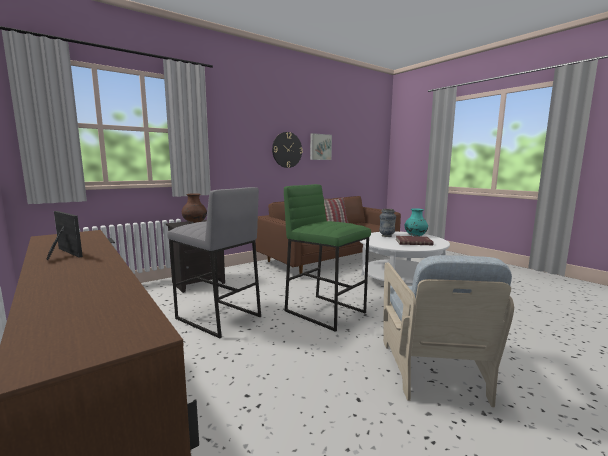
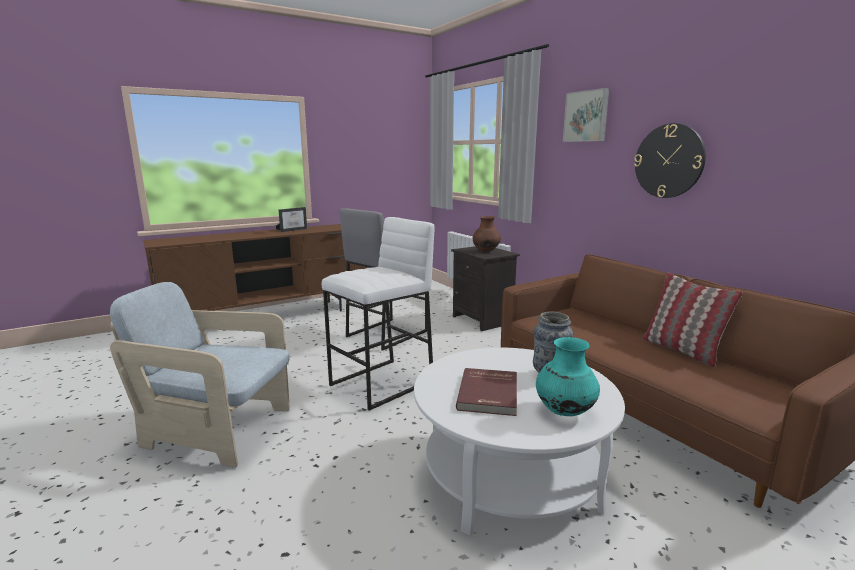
camera: 95 degrees right, 5 degrees up
(320, 147) = (768, 152): picture -> picture (586, 116)
(325, 311) = (382, 383): green stool -> white stool

